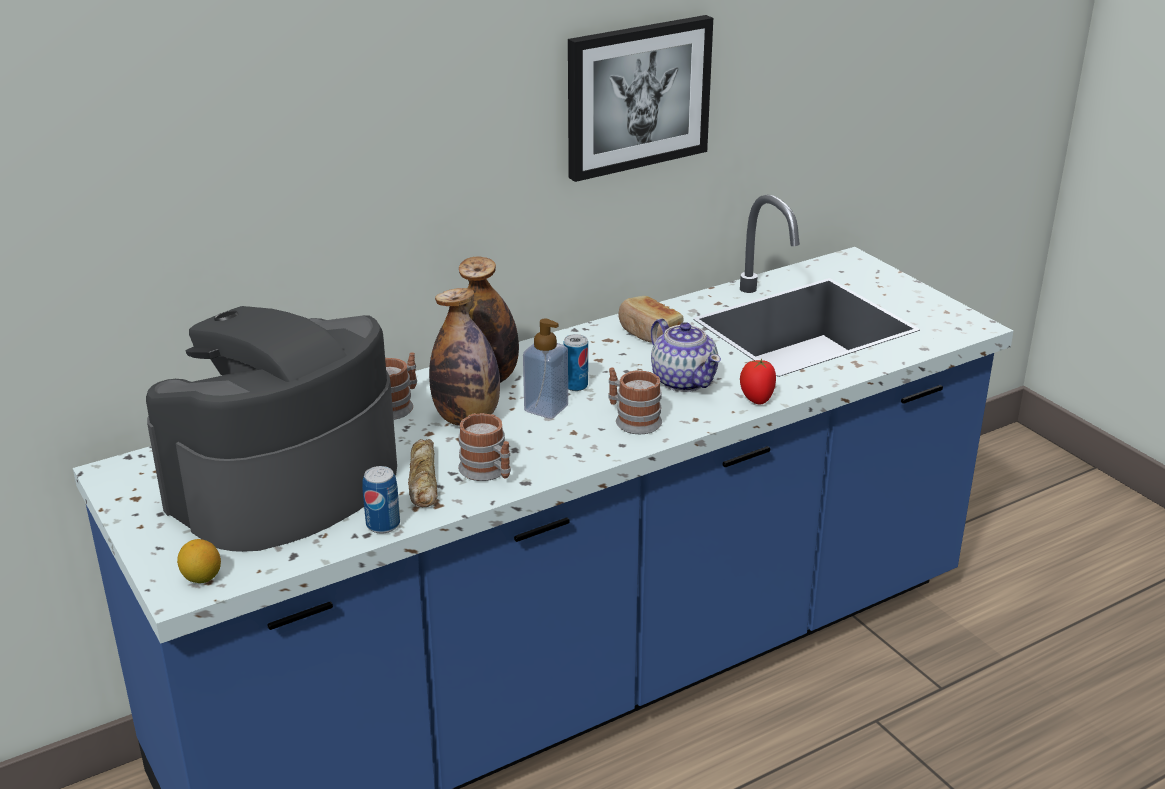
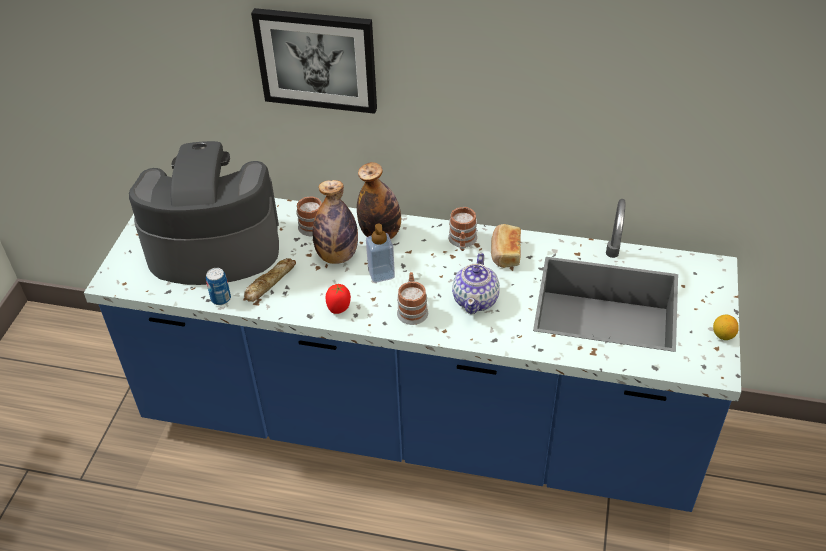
camera: 45 degrees right, 15 degrees up
(202, 578) = (124, 279): lemon -> lemon (723, 335)
(488, 472) = (302, 297): mug -> mug (462, 242)
(575, 385) = (416, 267): can -> none
(637, 96) = (540, 96): picture -> picture (317, 59)
(756, 399) = (495, 339): tomato -> tomato (339, 308)

